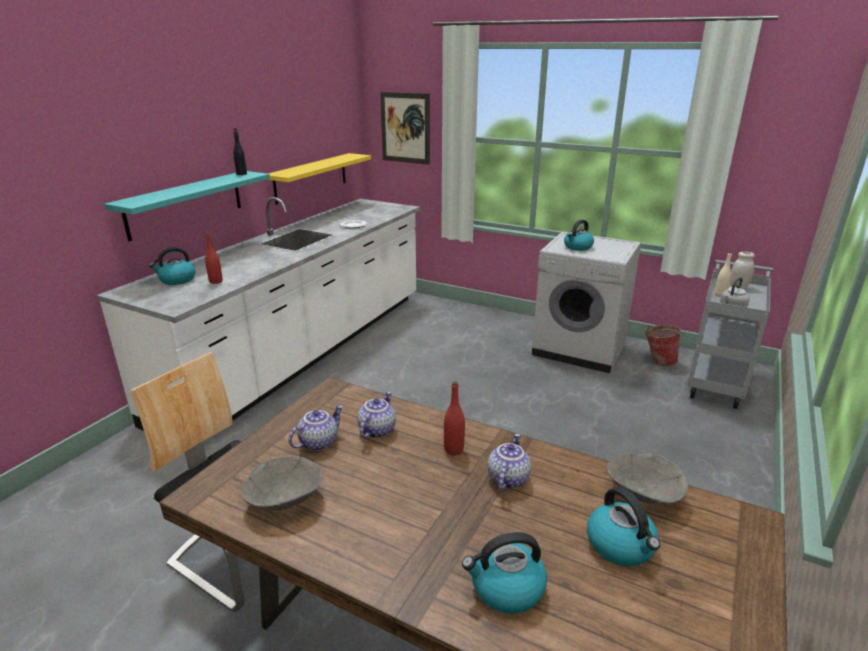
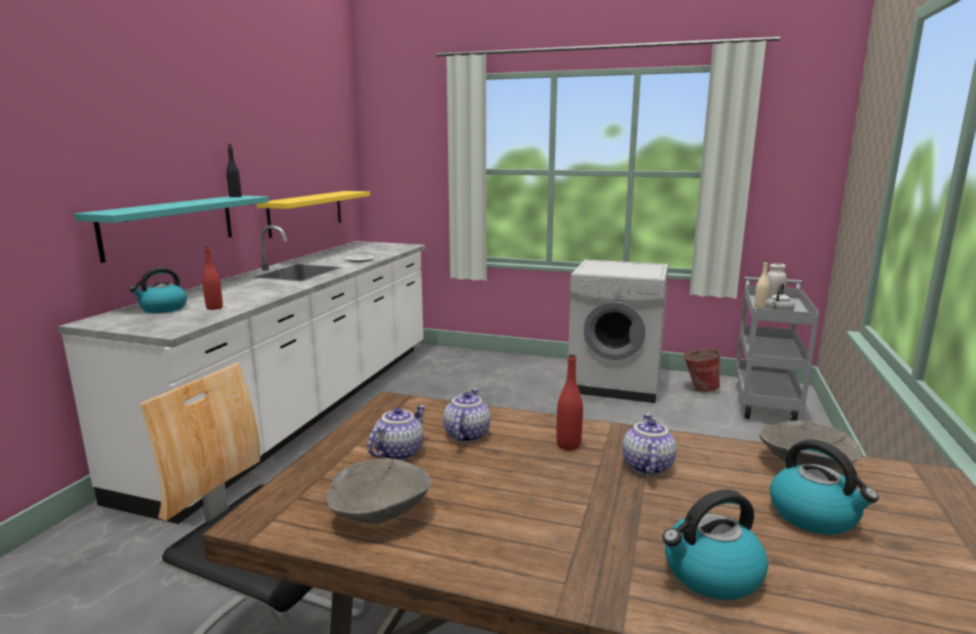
camera: 10 degrees left, 10 degrees down
(405, 128) = (405, 164): picture -> none
(577, 247) = (608, 269): kettle -> none

